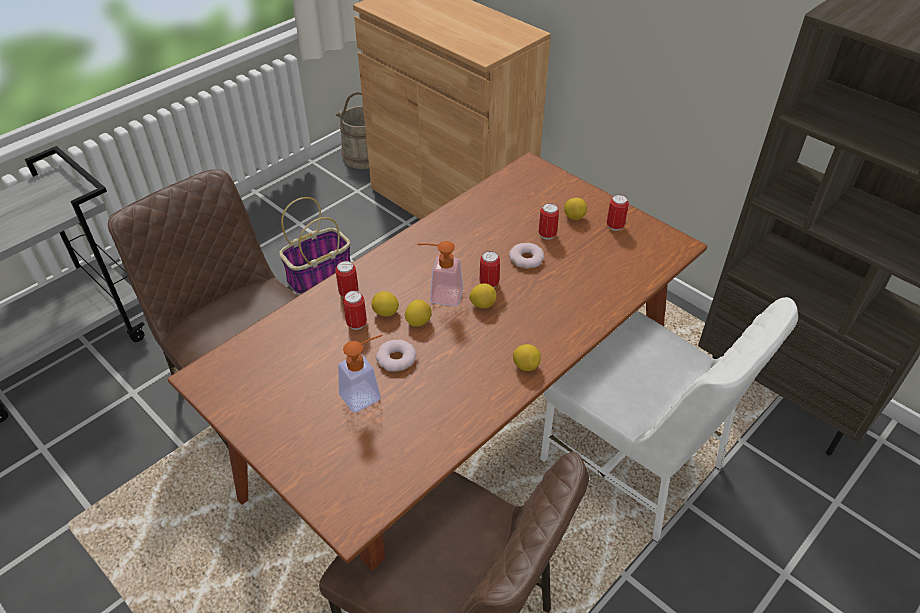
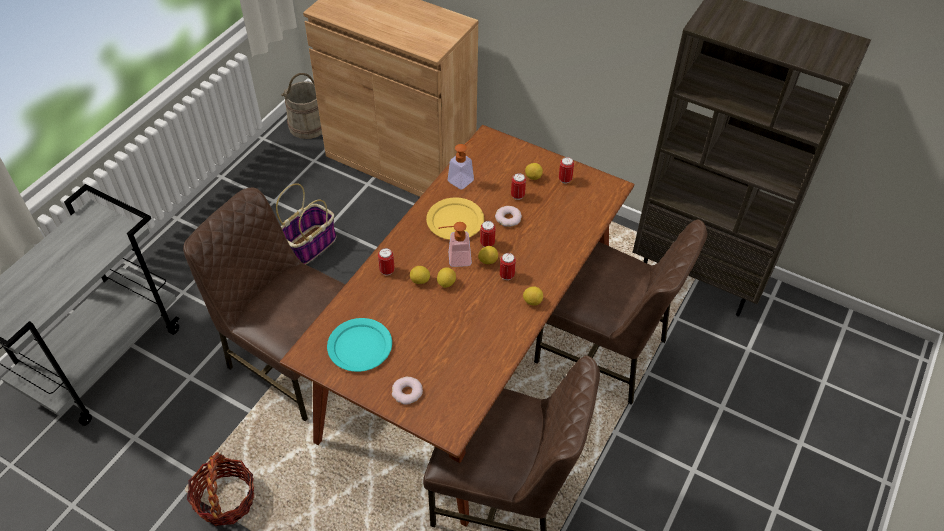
camera: 15 degrees left, 5 degrees up
(108, 548) = (226, 500): none -> basket
(274, 379) = (359, 346): none -> turquoise plate
(356, 324) = (402, 293): can -> can (507, 275)
(366, 393) = (429, 343): soap dispenser -> soap dispenser (463, 178)
(396, 359) = (440, 314): donut -> donut (407, 392)
(456, 250) = (454, 221): none -> yellow plate
(634, 464) = (603, 351): white chair -> brown chair

